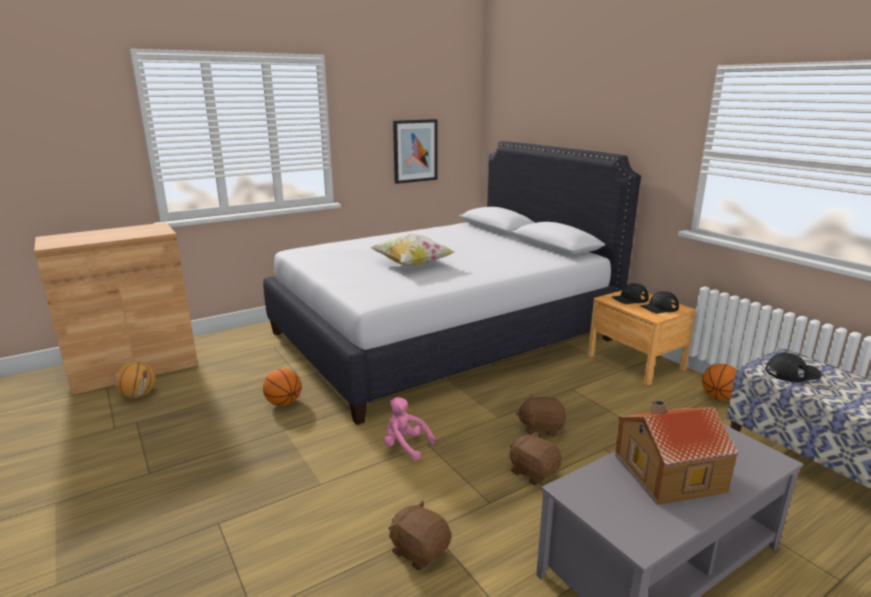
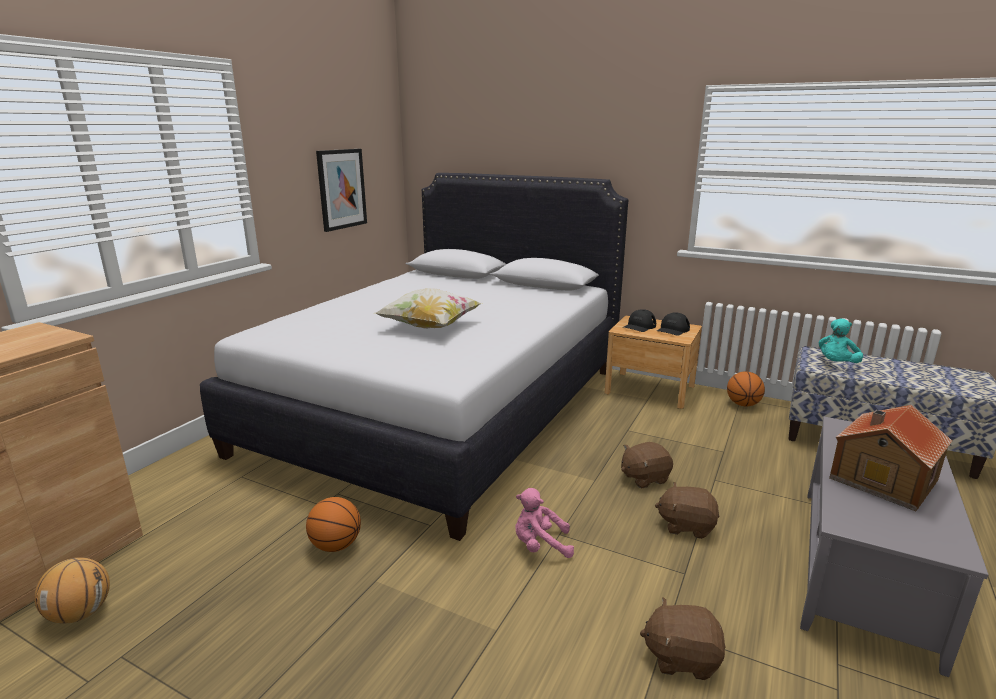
camera: 30 degrees left, 0 degrees up
(792, 373) = (836, 365): black cap -> turquoise plush toy

